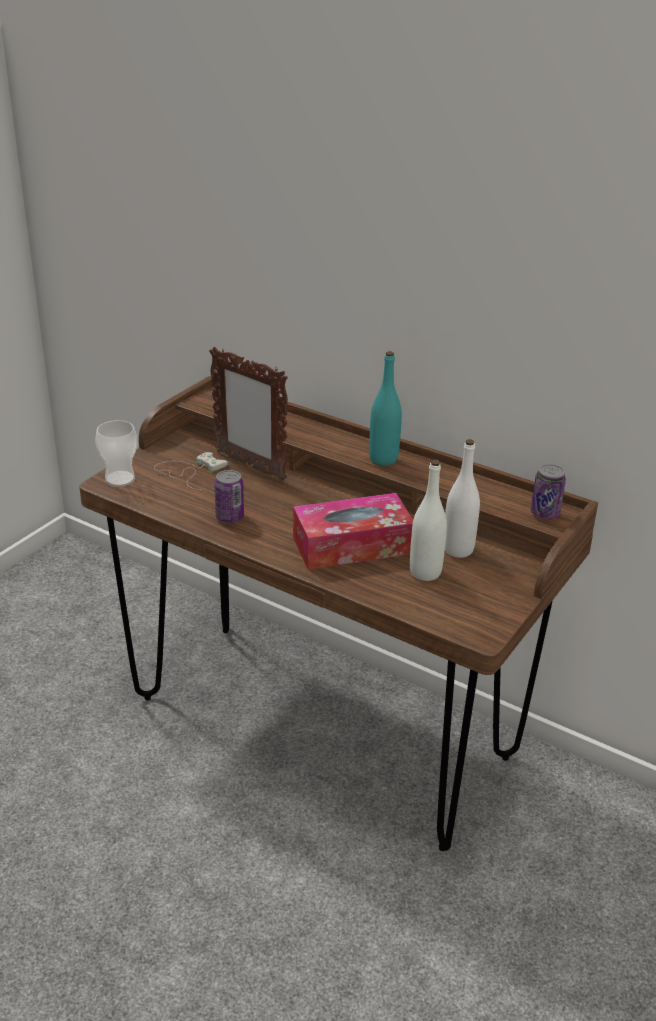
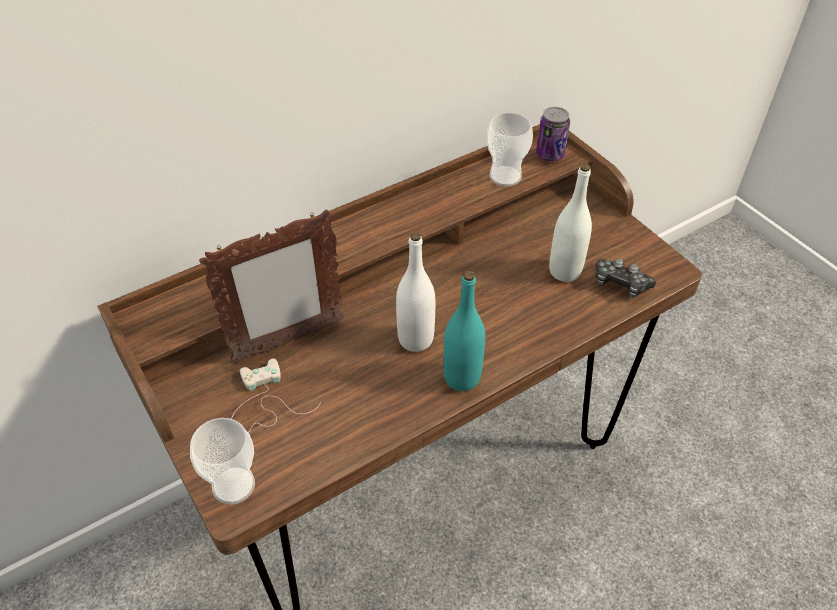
camera: 65 degrees left, 15 degrees up
(229, 517) = (389, 394): can -> none
(352, 545) = (496, 307): tissue box -> none
(383, 459) = (396, 221): turquoise bottle -> turquoise bottle (462, 377)
(435, 606) = (620, 284): none -> game controller
(458, 550) = (537, 236): white bottle -> white bottle (415, 339)
(489, 496) = (505, 176): none -> cup

